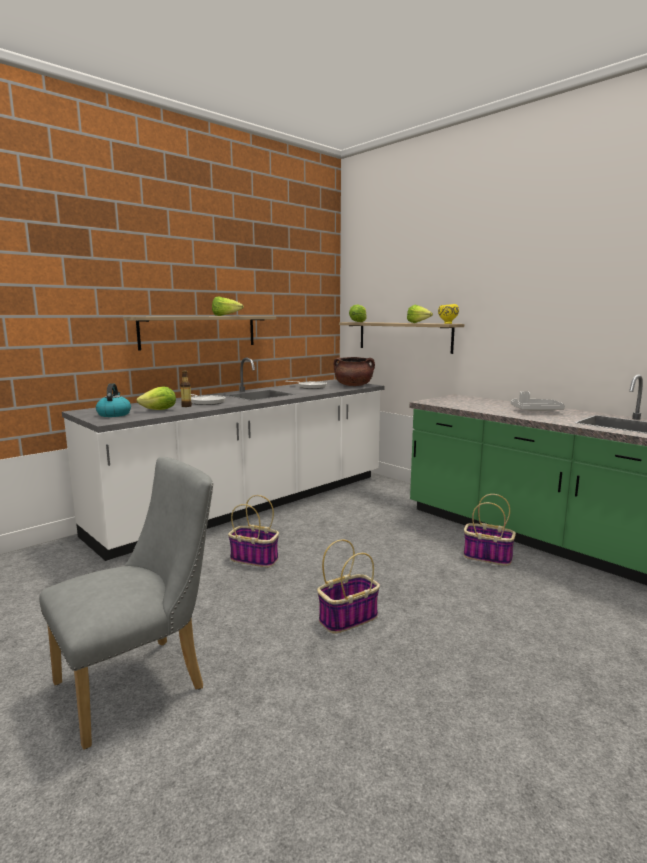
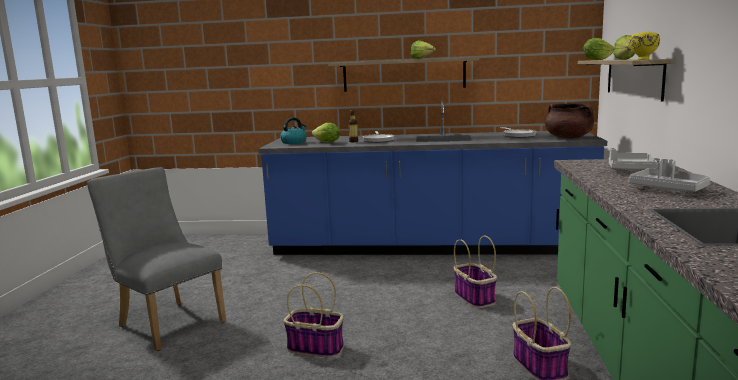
camera: 50 degrees right, 0 degrees up
(141, 682) = (167, 322): grey chair -> grey chair turned 150 degrees counterclockwise
(251, 504) = (428, 246): white counter -> blue counter
(255, 559) = (347, 285): basket -> basket (475, 298)
(472, 402) = (630, 169): none -> grey tray

